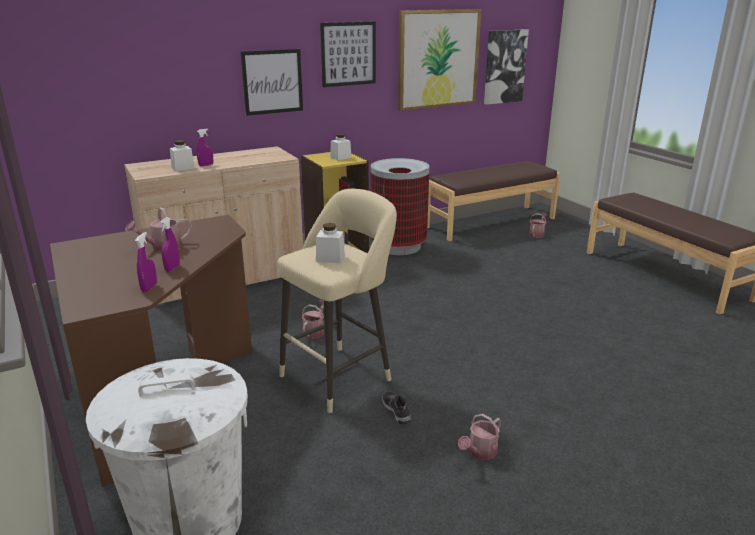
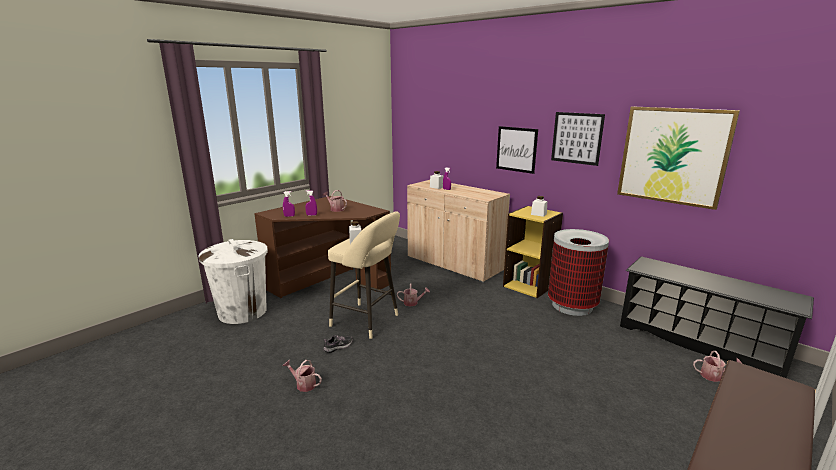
camera: 70 degrees right, 5 degrees down
(490, 222) = (699, 341): brown bench -> black shoe rack
(504, 66) = (777, 180): picture -> none

